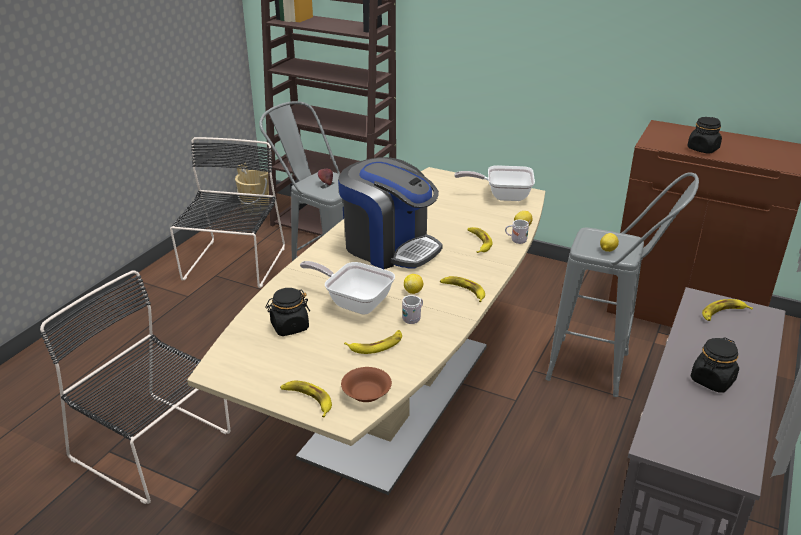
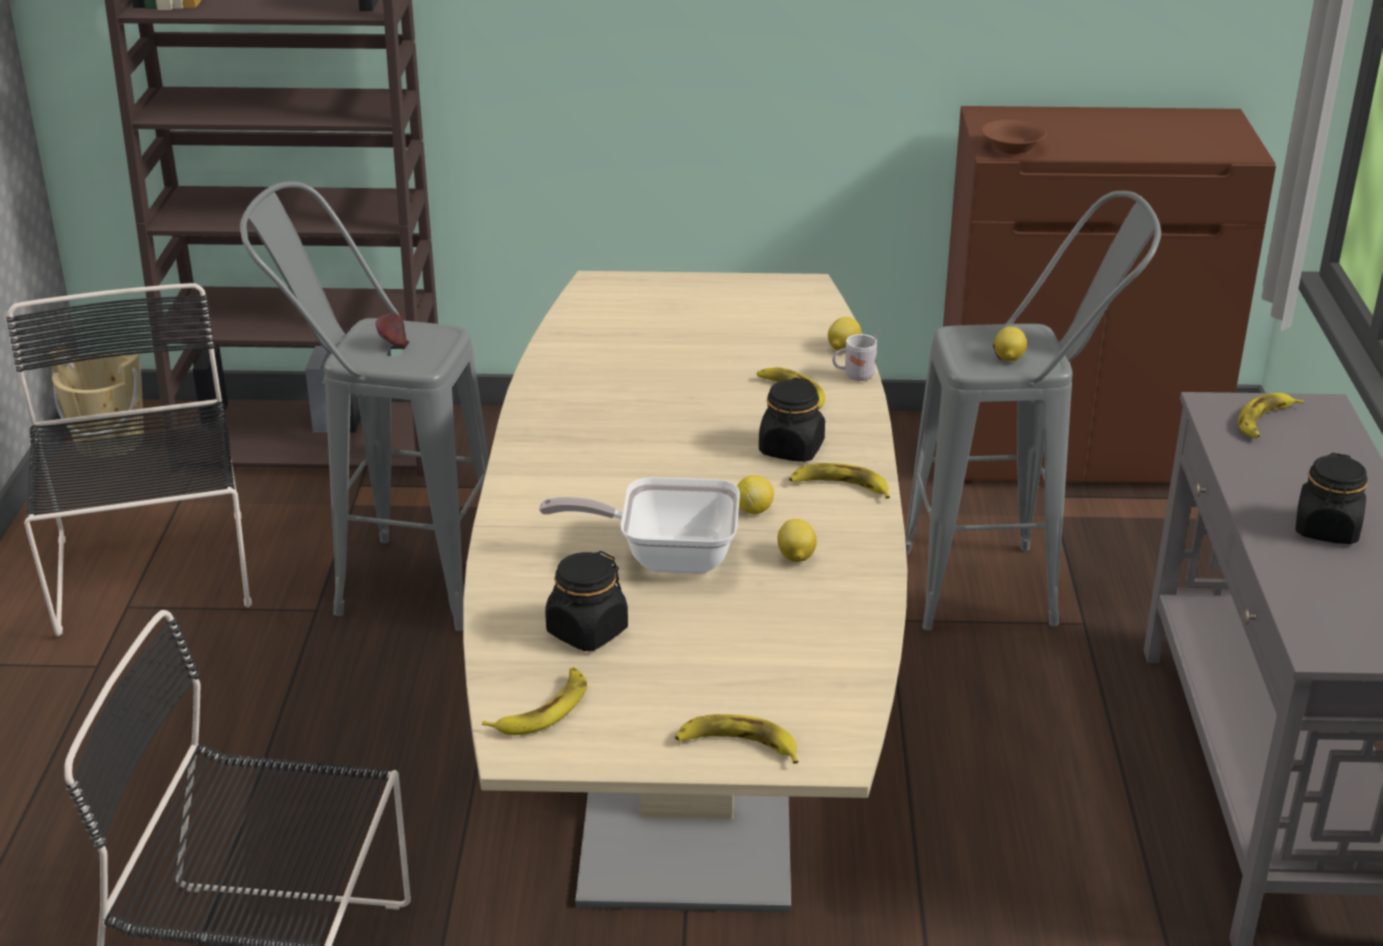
camera: 25 degrees left, 0 degrees up
(367, 393) = (828, 703): brown bowl -> brown bowl (1012, 148)
(376, 345) = (772, 619): banana -> banana (543, 709)
(390, 247) = (641, 441): coffee machine -> none
(413, 319) = (795, 557): white mug -> lemon
(503, 195) = (762, 298): frying pan -> none
(702, 149) = (1086, 145): black jar -> black jar (791, 449)

